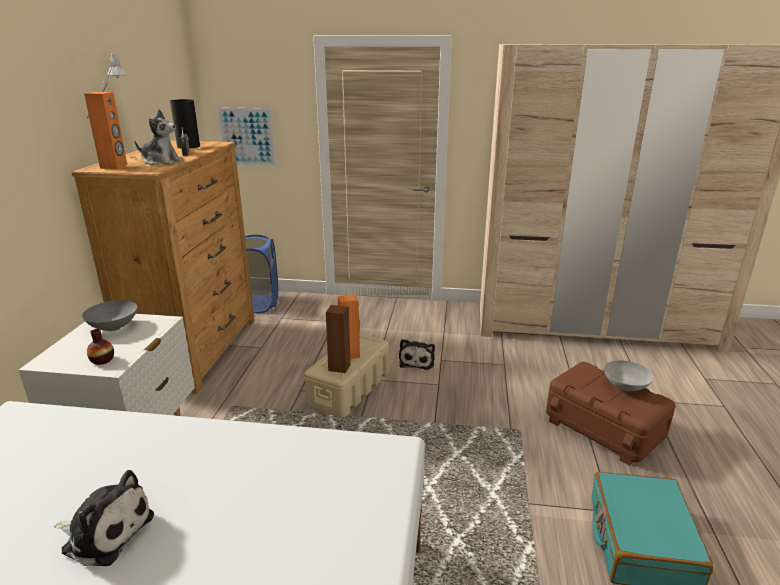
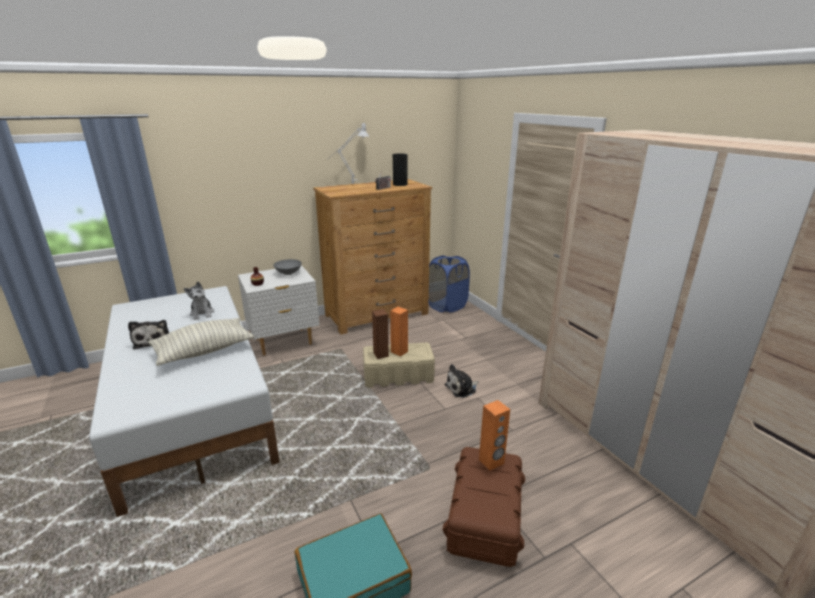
camera: 55 degrees right, 0 degrees up
(114, 166) = (332, 188): orange speaker -> orange speaker (491, 462)
(161, 162) = (355, 190): plush toy -> plush toy (202, 313)
(240, 473) = (204, 351): none -> pillow
(247, 137) = (472, 185): picture -> none
(626, 387) = (502, 493): grey bowl -> none

